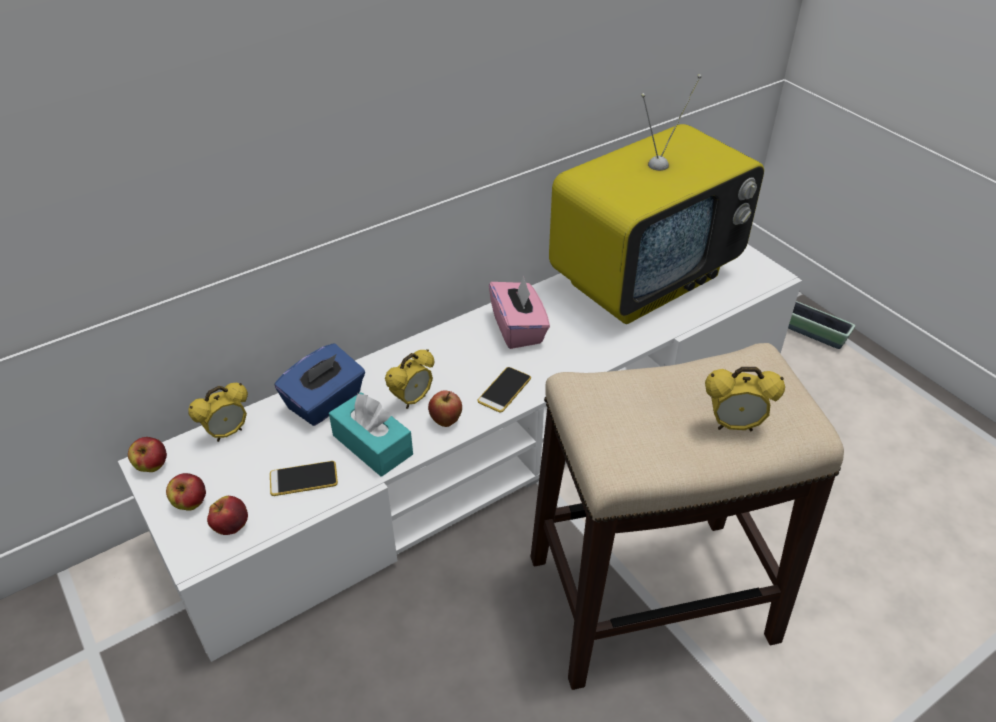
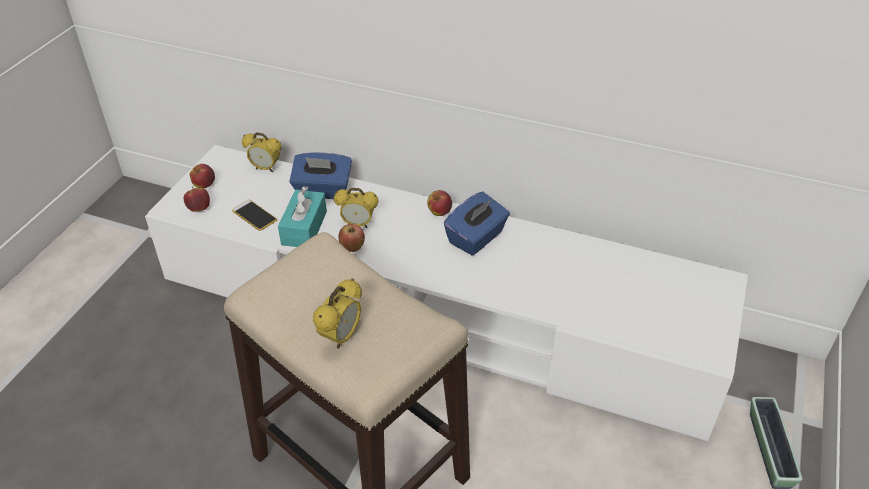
camera: 55 degrees right, 0 degrees up
(152, 466) = (219, 157): apple -> apple (439, 212)
(504, 390) = (407, 261): phone -> none
(518, 329) = (476, 238): pink tissue box -> blue tissue box
(644, 279) = (610, 277): television -> none
(734, 425) = (341, 337): alarm clock -> alarm clock turned 120 degrees counterclockwise

